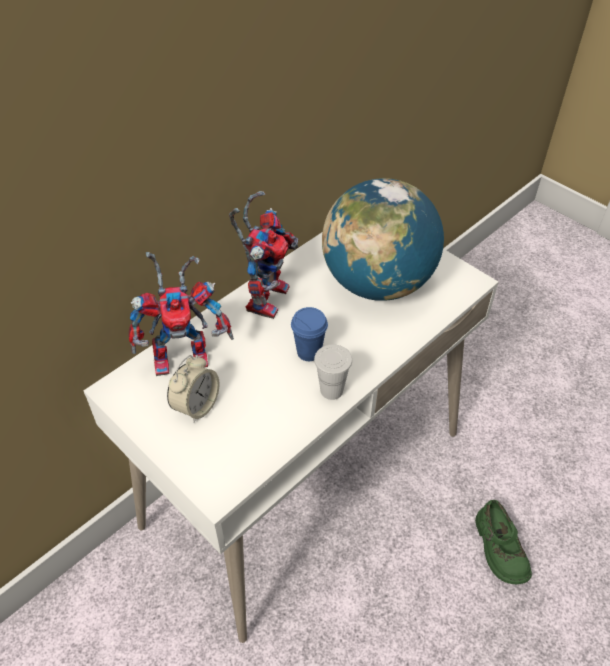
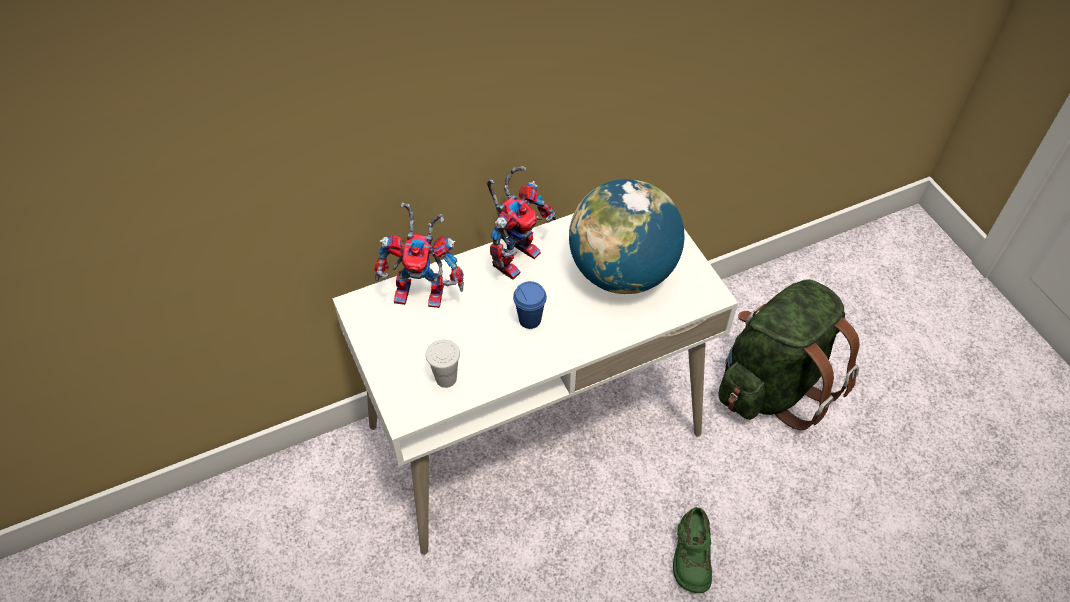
camera: 20 degrees right, 5 degrees up
(196, 406) = (416, 339): alarm clock -> none
(331, 390) = (533, 360): white cup -> white cup (446, 378)
(495, 372) = (773, 384): none -> green backpack

